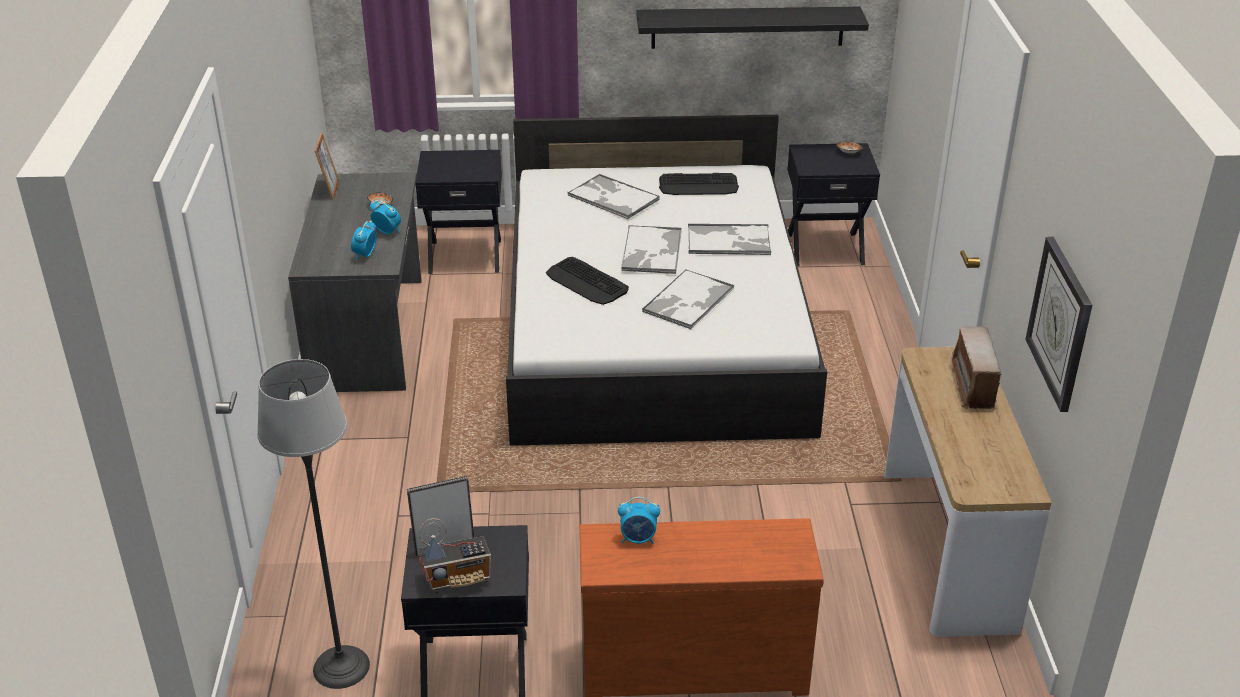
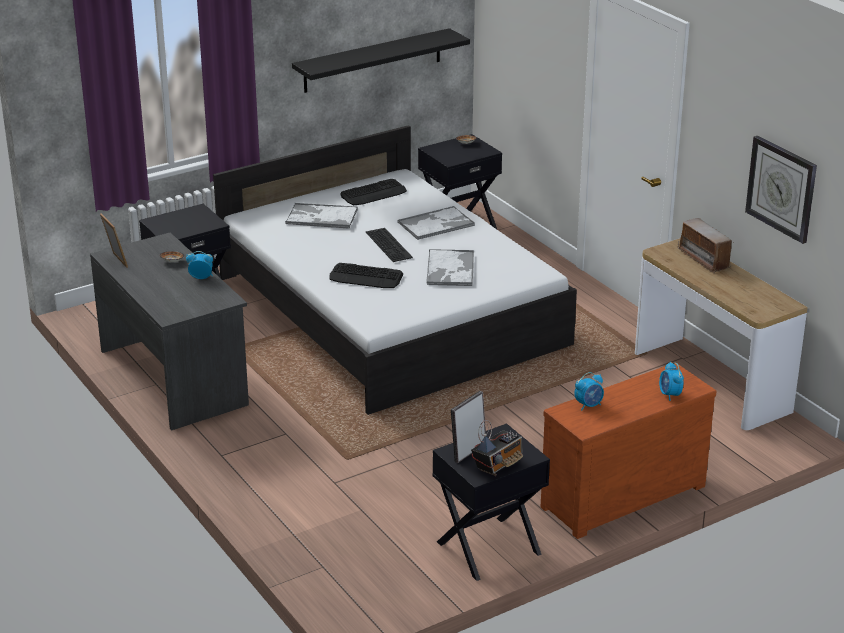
camera: 30 degrees left, 5 degrees down
(341, 667) = (397, 580): floor lamp -> none
(365, 255) = (204, 297): alarm clock -> alarm clock (670, 395)
(651, 251) = (390, 245): tray -> keyboard

